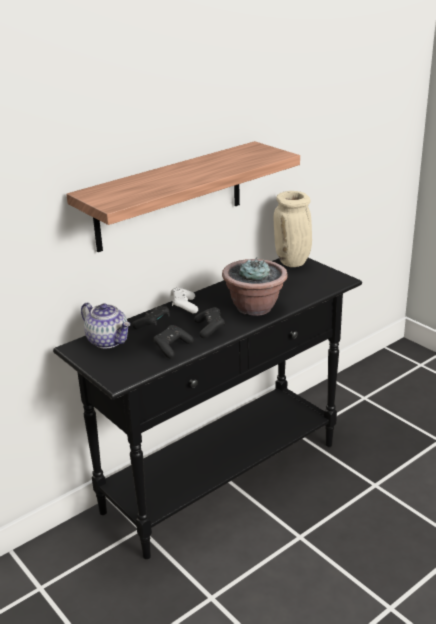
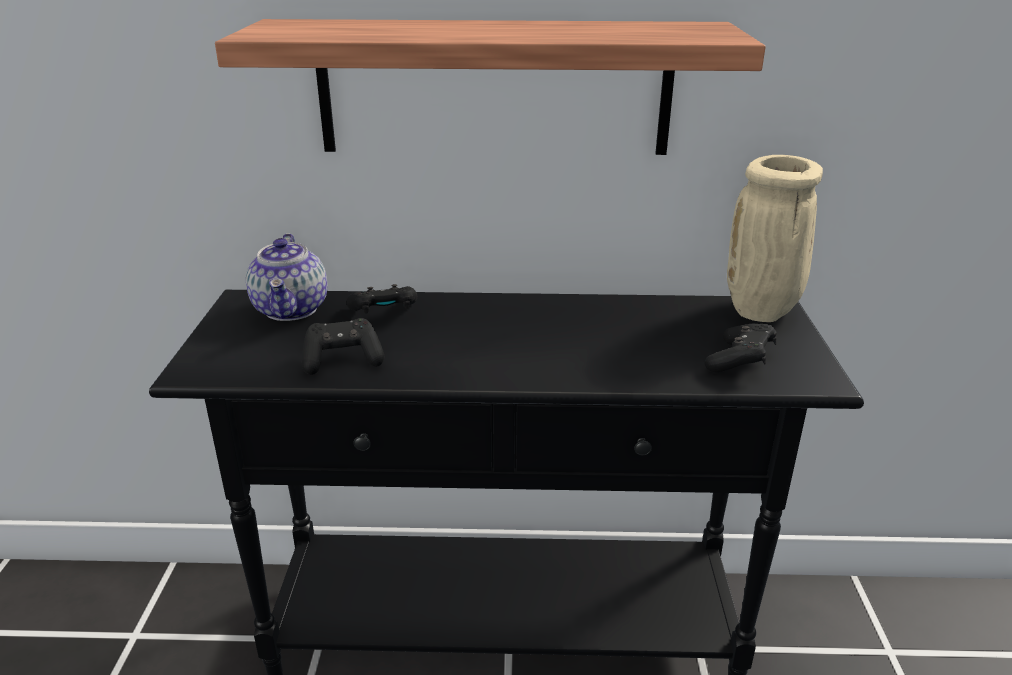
camera: 40 degrees right, 0 degrees up
(184, 306) = (470, 307): white game controller -> none
(210, 328) = (445, 357): black game controller -> black game controller (740, 361)
(254, 307) = (572, 356): potted plant -> none

